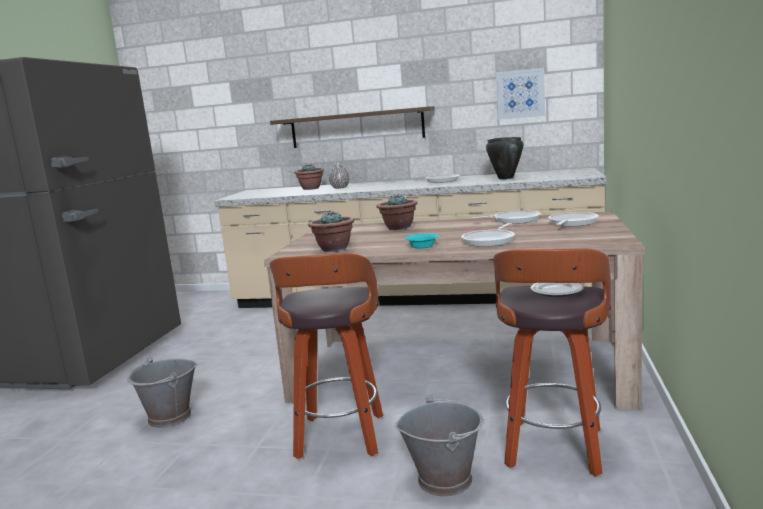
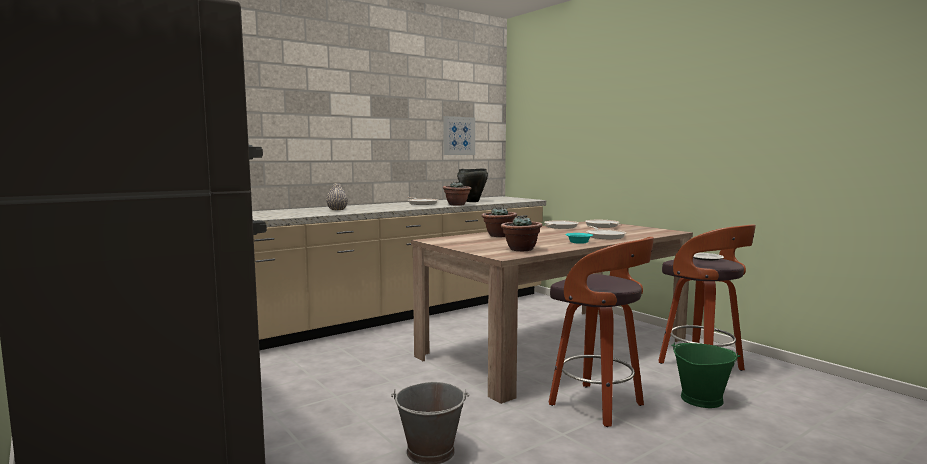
camera: 50 degrees left, 5 degrees down
(311, 188) = (300, 211): potted plant -> potted plant (457, 204)
(356, 128) = (328, 151): shelf -> none
(445, 479) = (701, 399): grey bucket -> green bucket

